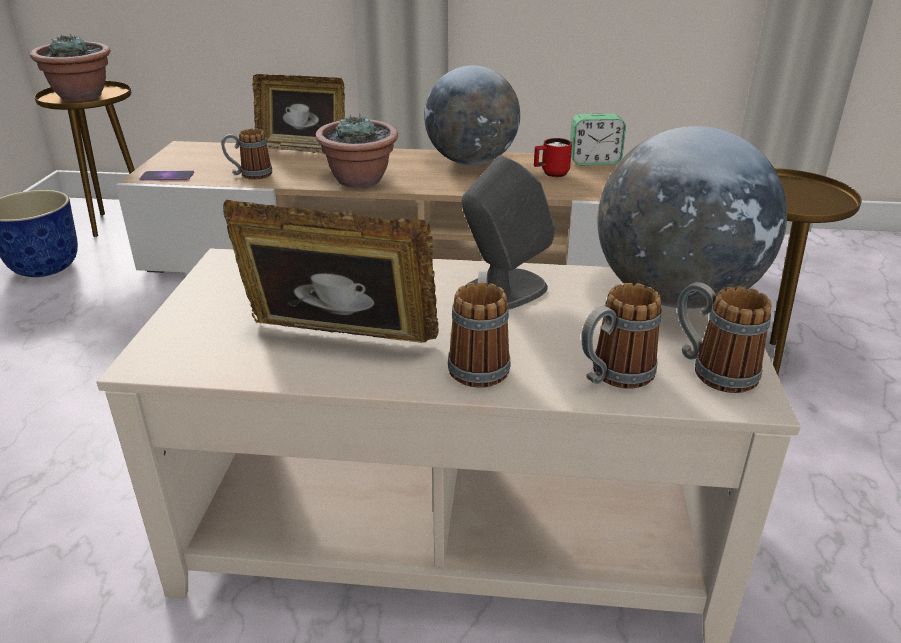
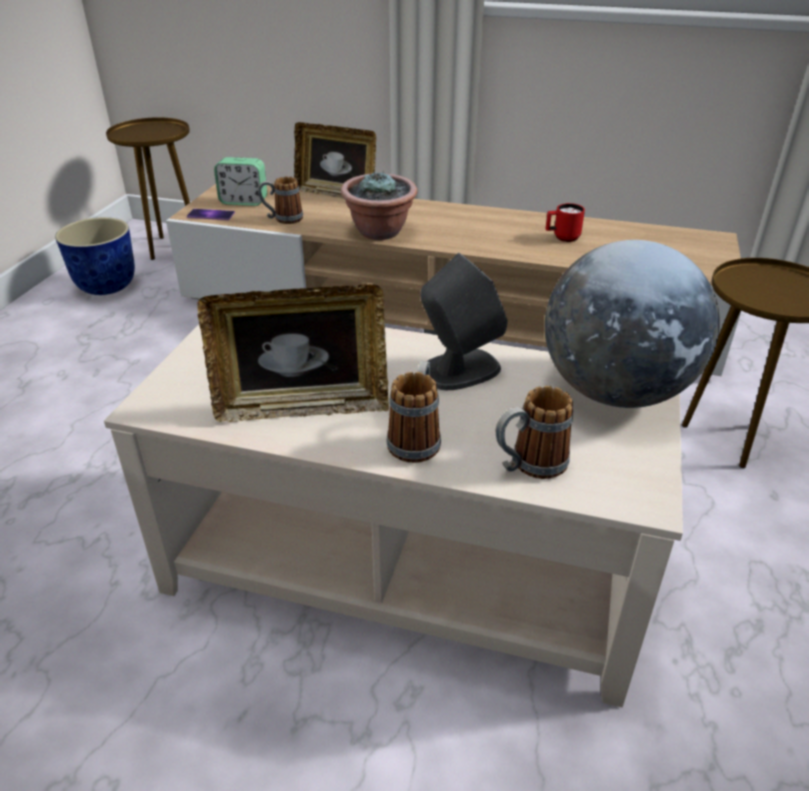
camera: 10 degrees right, 5 degrees up
(82, 96) = (146, 133): potted plant -> none
(338, 343) = (302, 407): picture frame -> picture frame turned 150 degrees clockwise
(471, 162) = (489, 219): globe -> none
(594, 161) = (609, 227): alarm clock -> alarm clock (244, 201)
(712, 370) = (621, 469): mug -> none

